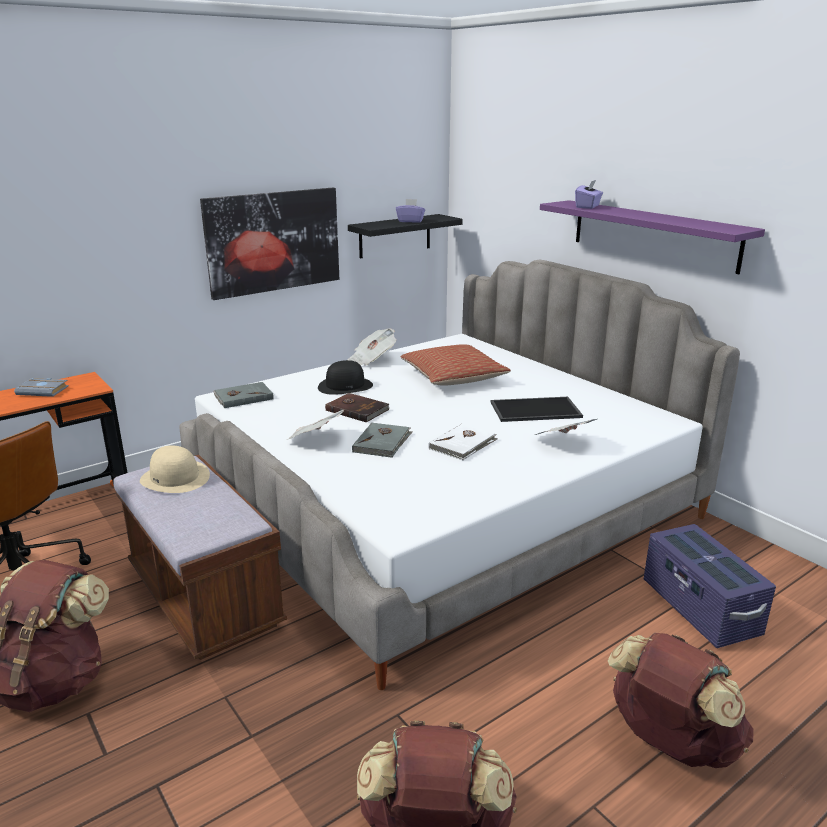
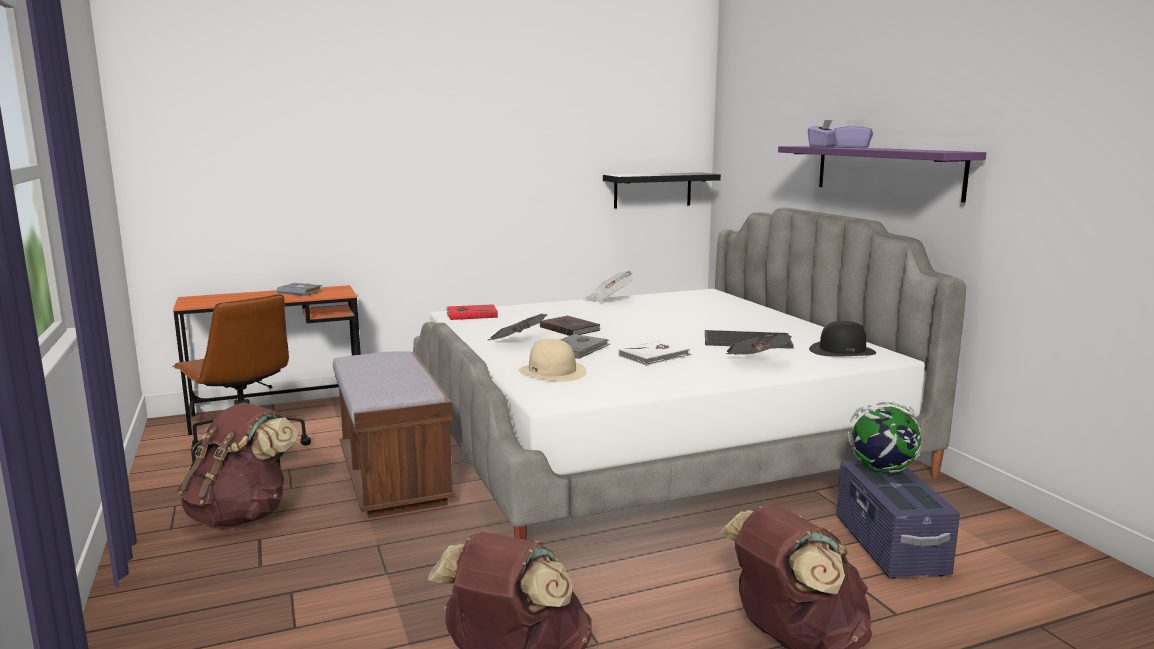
camera: 15 degrees right, 10 degrees down
(175, 478) = (382, 360): beige hat -> beige hat (552, 372)
(243, 397) = (471, 314): grey book -> red book
(273, 241) = (527, 184): picture -> none
(345, 386) = (570, 314): black hat -> black hat (842, 350)
(410, 221) = (666, 174): purple tissue box -> purple tissue box (852, 147)
(453, 377) = (680, 315): pillow -> none
(689, 540) = (881, 470): none -> globe

